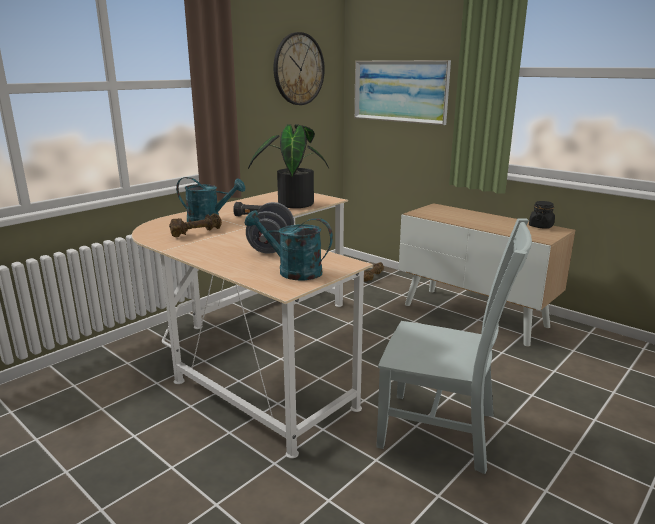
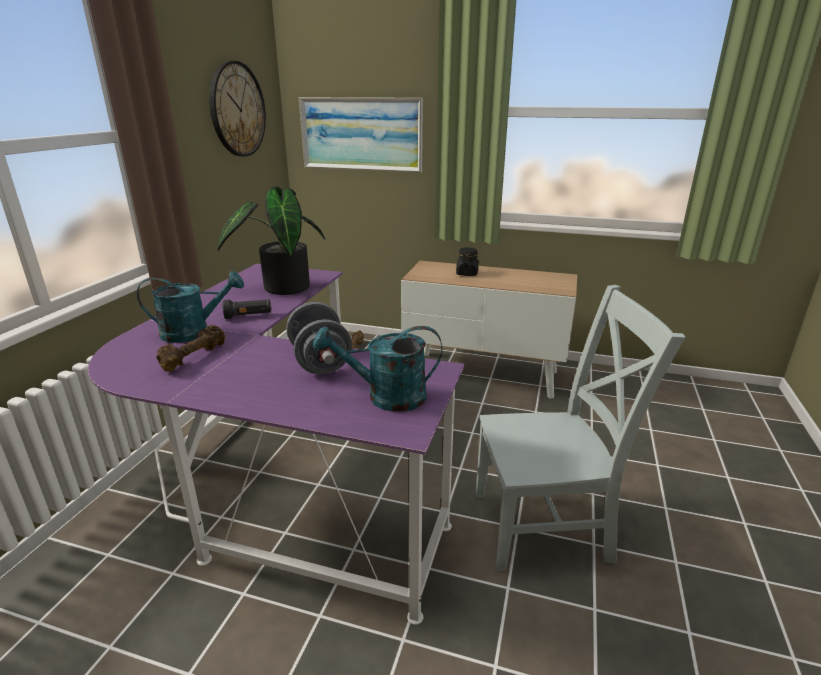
camera: 25 degrees left, 5 degrees up
(256, 350) = (281, 480): beige desk -> purple desk
(541, 226) = (546, 275): black jar -> black jar (467, 273)

